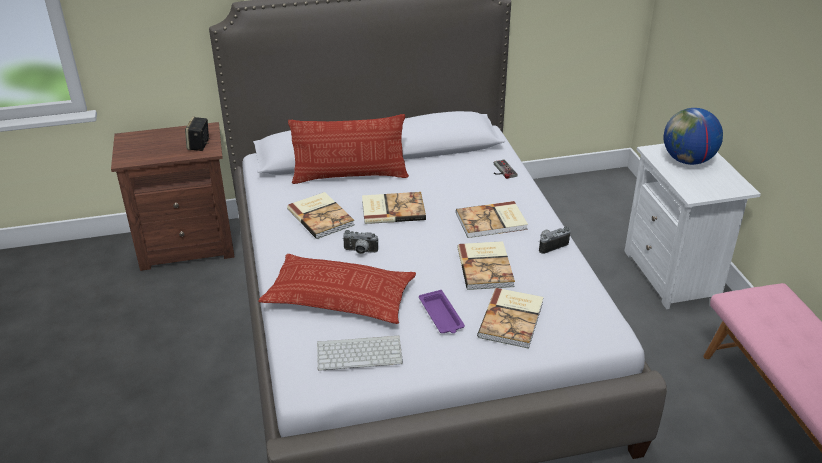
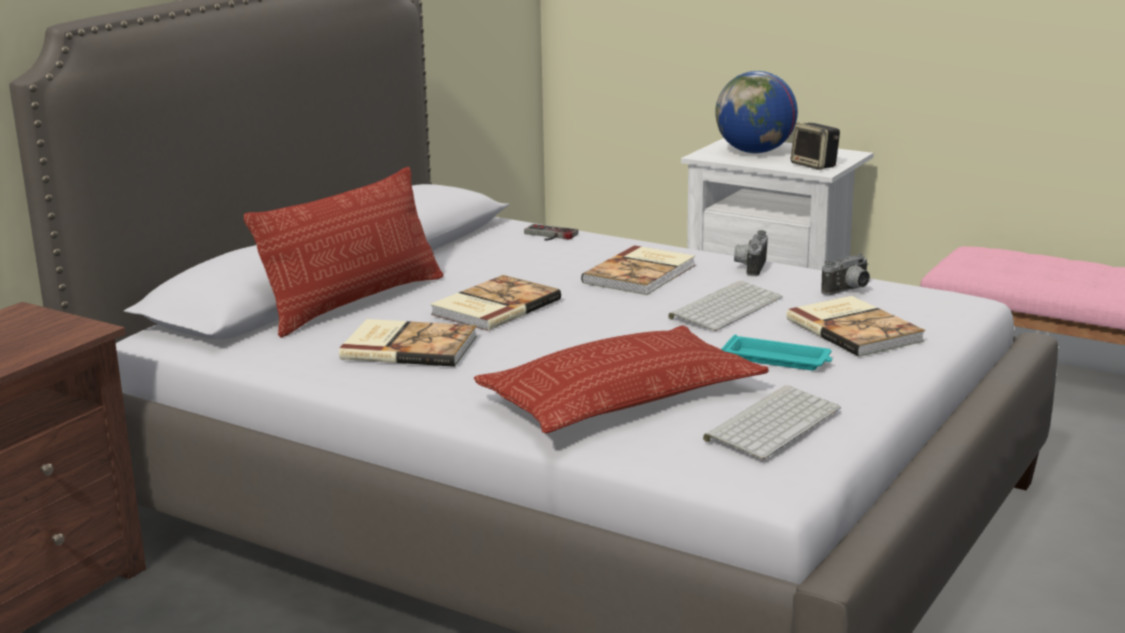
camera: 45 degrees left, 15 degrees down
(199, 145) = (52, 331): speaker -> speaker (815, 165)
(360, 252) = (545, 353): camera -> camera (849, 291)
(441, 316) = (778, 359): purple tray -> turquoise tray
(486, 267) = (725, 307): book -> keyboard

